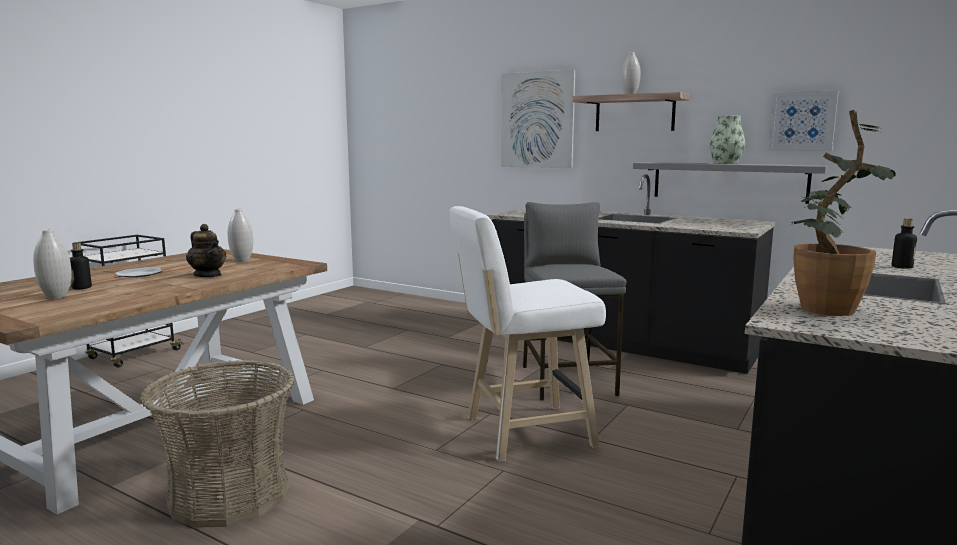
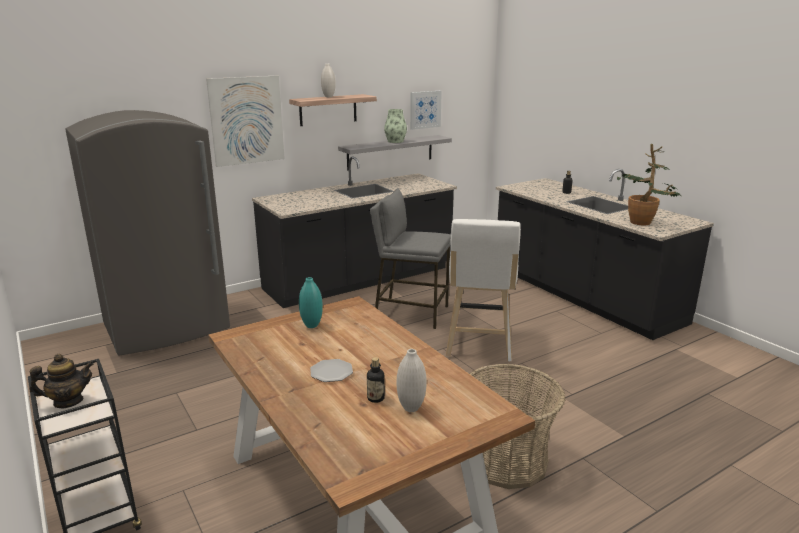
camera: 65 degrees left, 10 degrees up
(208, 275) = (369, 342): teapot -> teapot (68, 401)
(242, 261) = (311, 325): white vase -> turquoise vase
(411, 308) = (168, 327): none -> grey fridge

